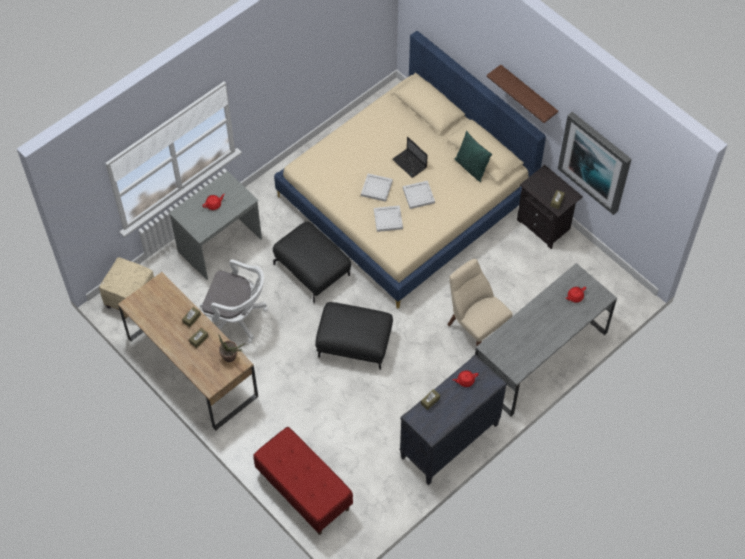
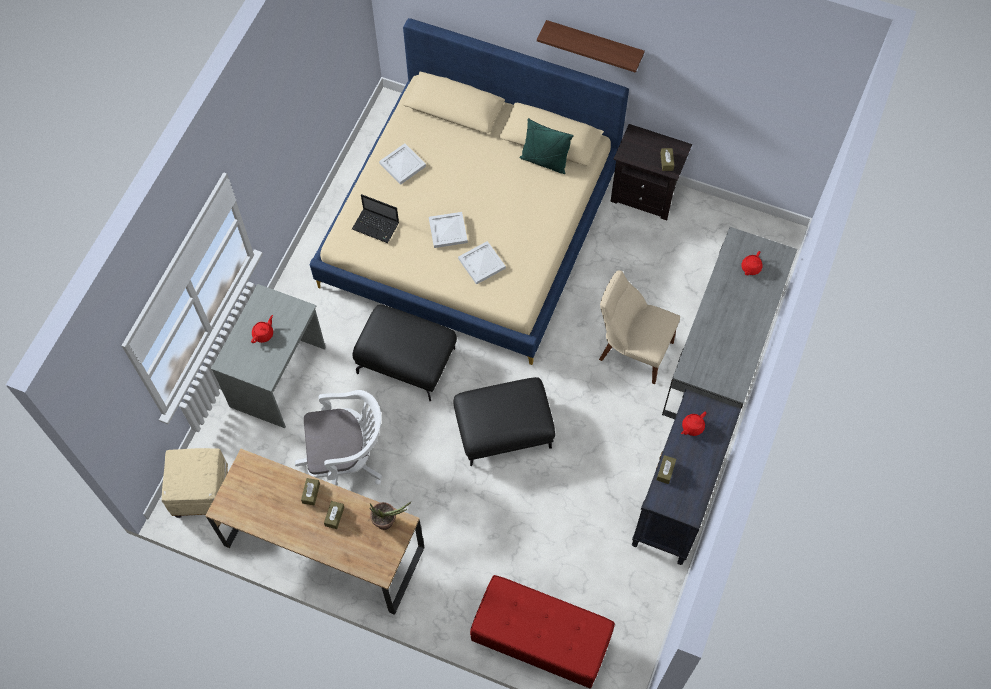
camera: 25 degrees left, 5 degrees up
(410, 164) = (471, 185): laptop -> laptop (376, 226)
(419, 195) = (502, 219): white tray -> white tray (402, 164)
(595, 162) = (708, 97): picture -> none

